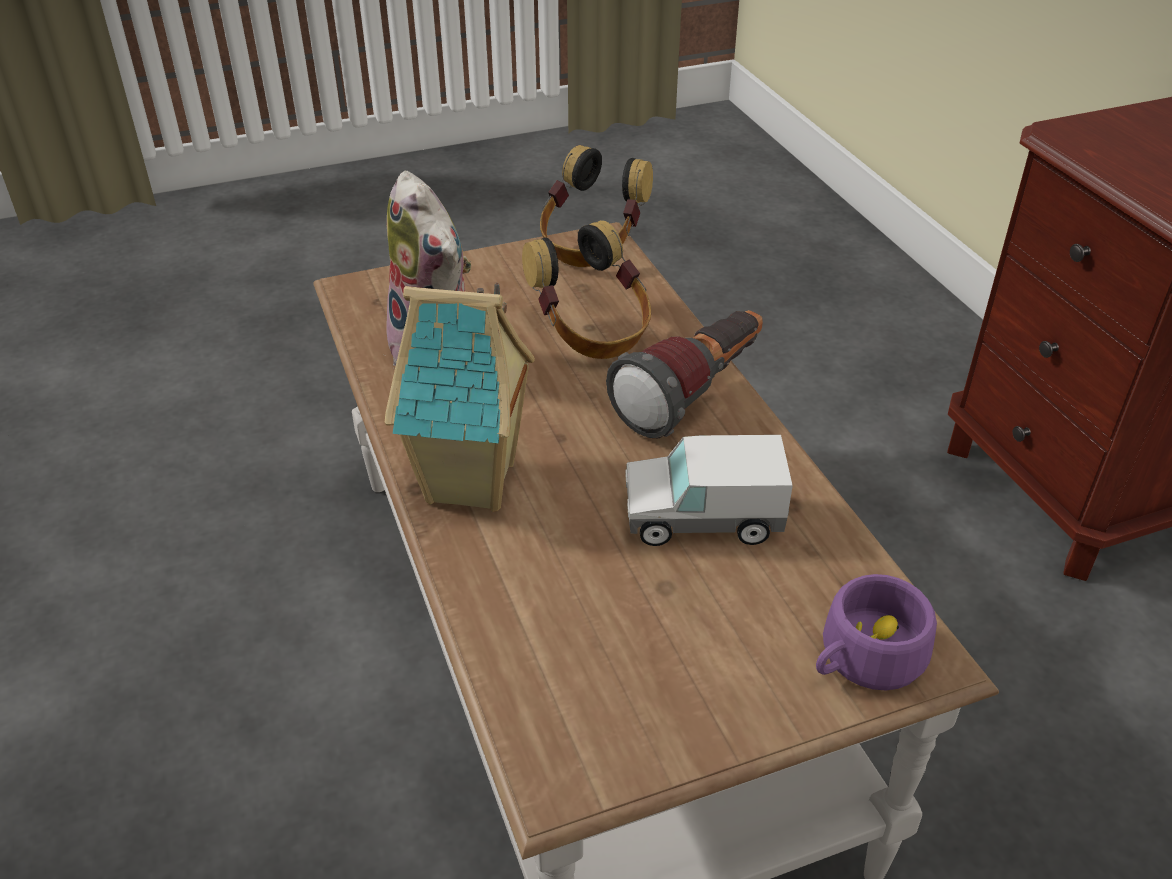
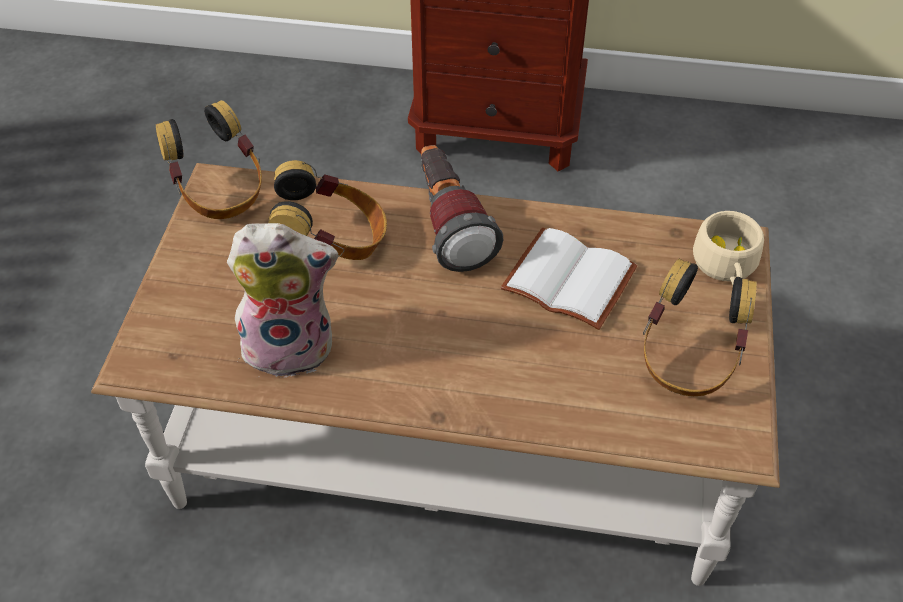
camera: 60 degrees left, 10 degrees up
(473, 484) = (457, 382): toy house -> none
(662, 674) = (688, 359): none -> headphones
(702, 519) = (572, 278): toy truck -> white book
(863, 660) = (725, 267): purple cup -> beige cup

